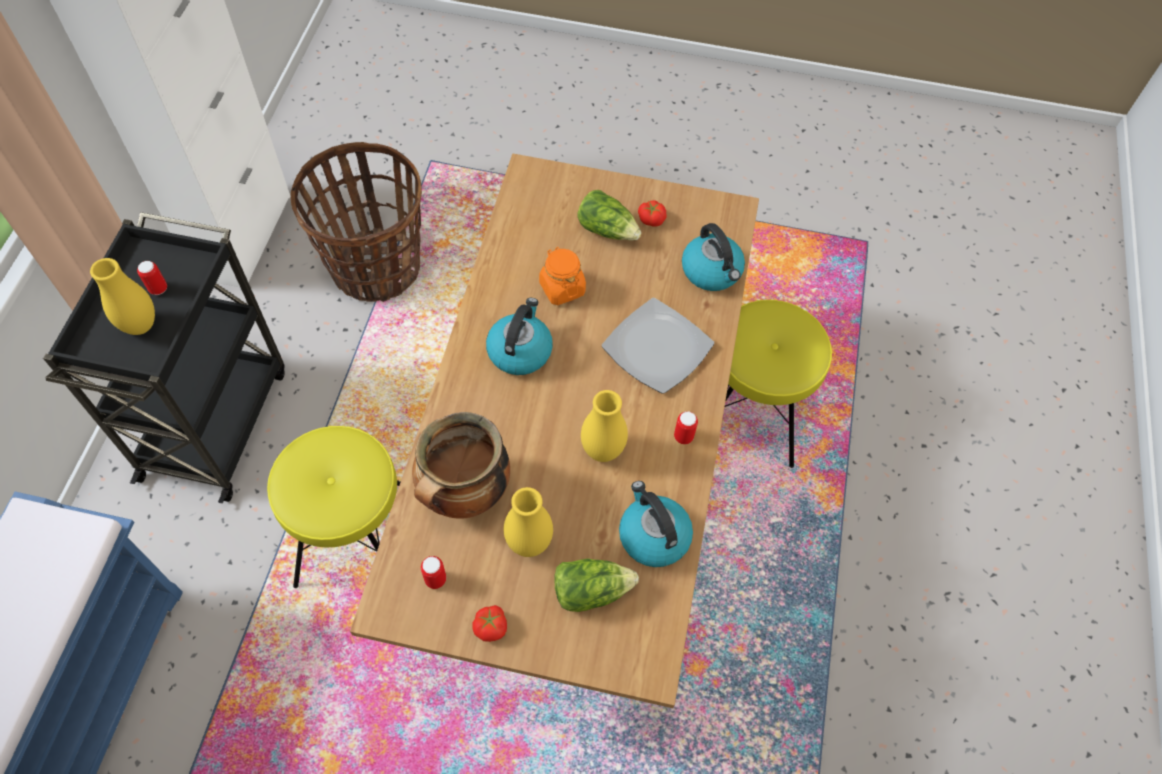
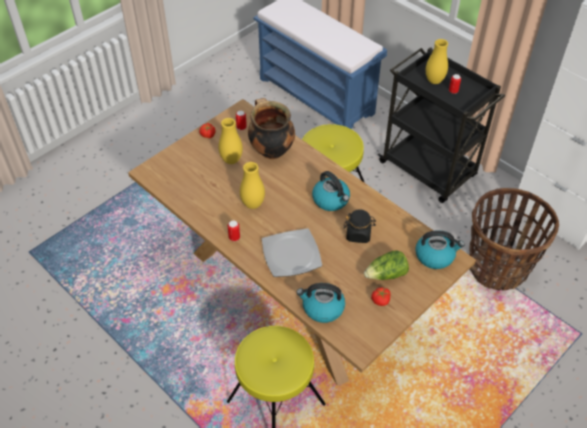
camera: 125 degrees right, 10 degrees down
(562, 288) = (358, 234): orange jar -> black jar
(590, 590) = (194, 169): lettuce -> none
(653, 536) = (198, 200): kettle -> kettle (435, 256)

